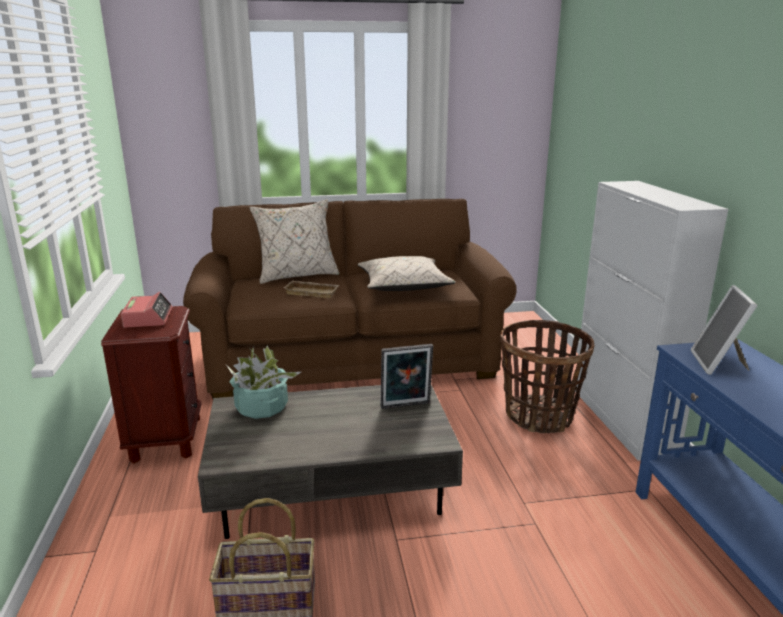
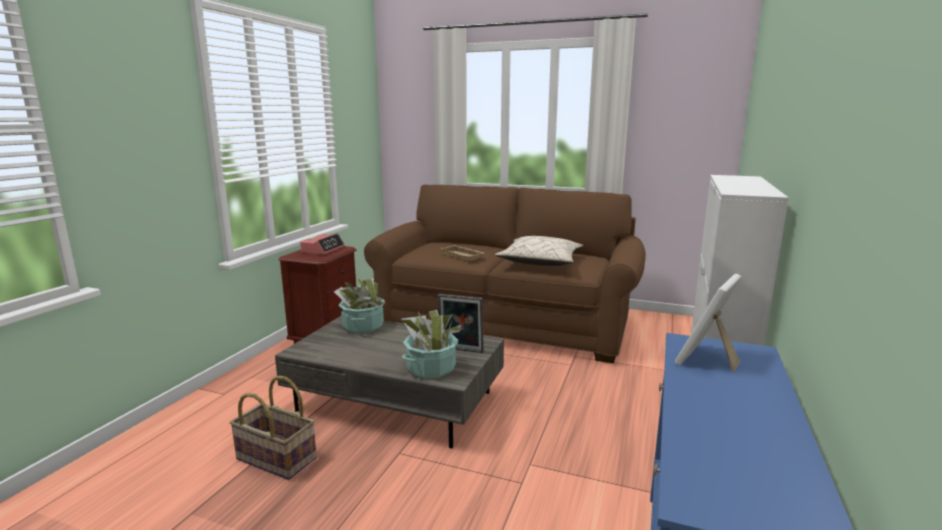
camera: 30 degrees right, 5 degrees down
(297, 275) = (469, 244): beige pillow -> none
(402, 436) = (431, 368): none -> potted plant
(539, 416) = (622, 403): basket -> none

